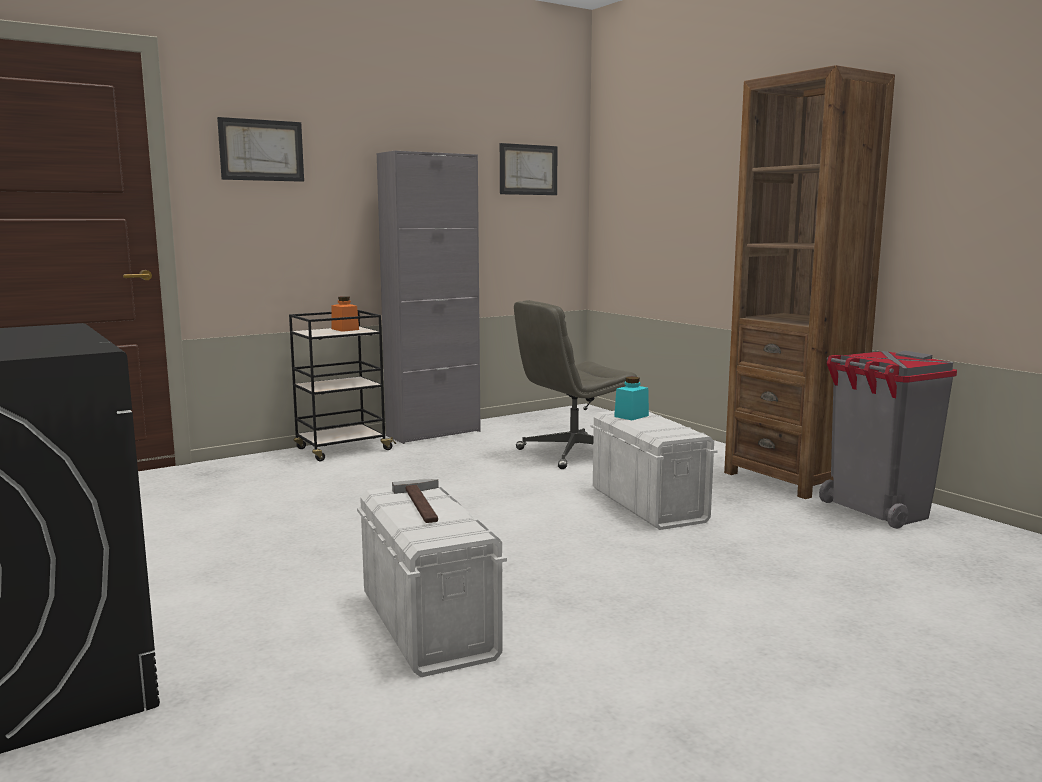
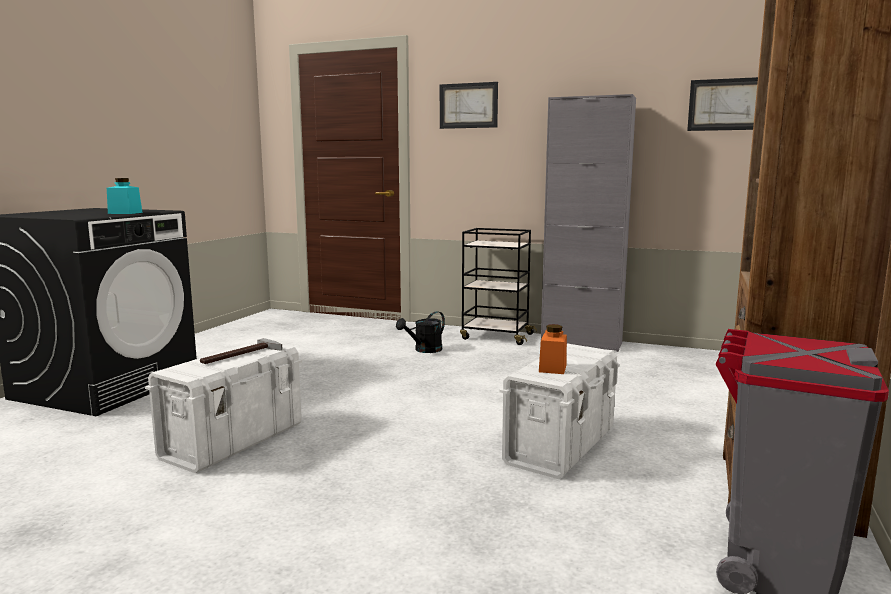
camera: 55 degrees right, 0 degrees up
(316, 483) = (424, 350): none -> black watering can
(345, 329) = (506, 243): orange jar -> orange jar (552, 368)
(572, 453) = (634, 389): grey office chair -> none
(631, 416) = (574, 353): turquoise jar -> turquoise jar (125, 213)

